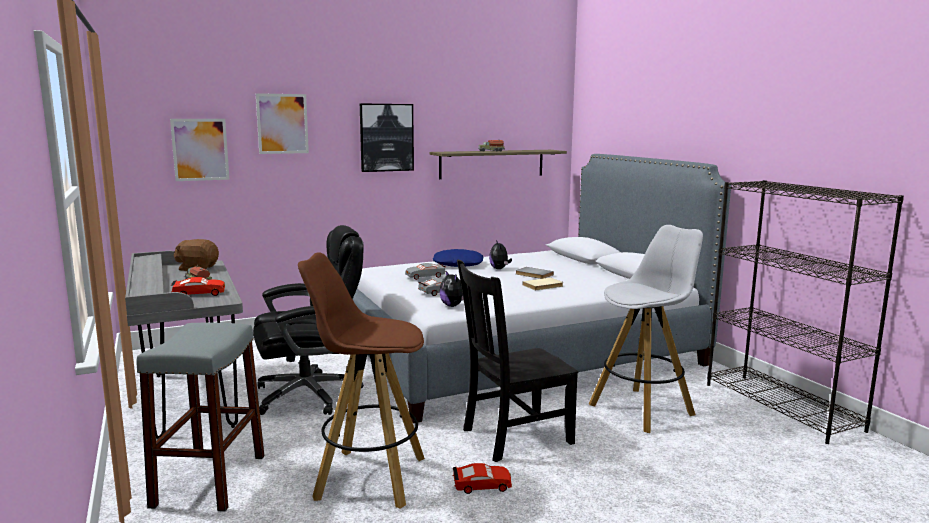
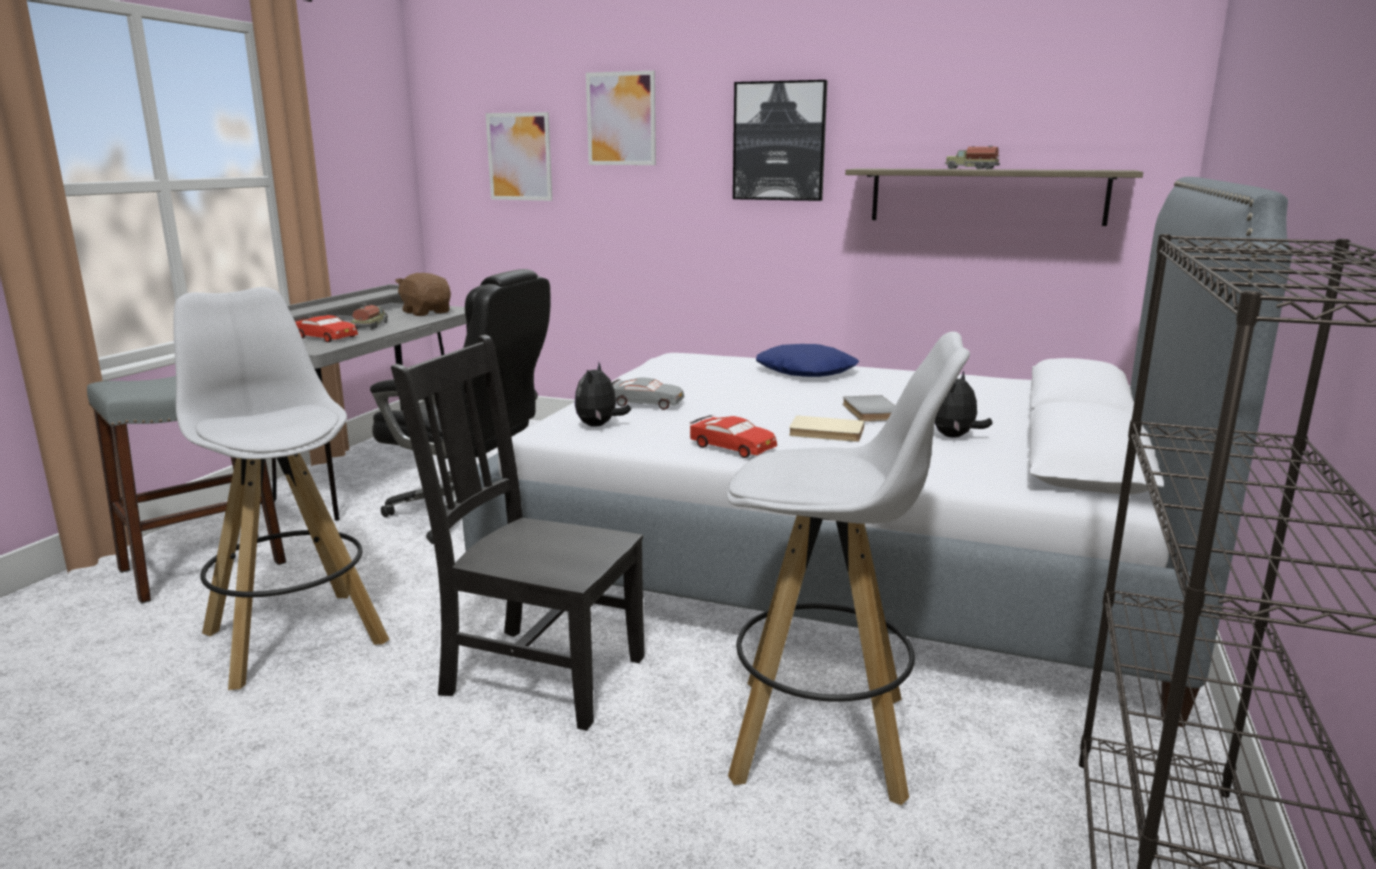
camera: 45 degrees right, 5 degrees up
(368, 478) = (294, 636): brown stool -> white stool
(425, 276) = (696, 377): grey toy car -> none
(481, 485) = (354, 715): red toy car -> red toy car (732, 447)
(499, 269) = (844, 391): plush toy -> plush toy (955, 437)

